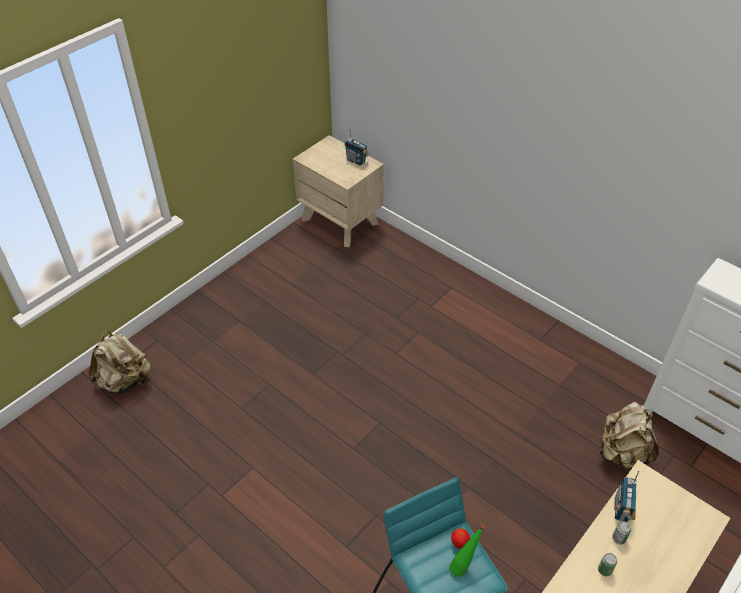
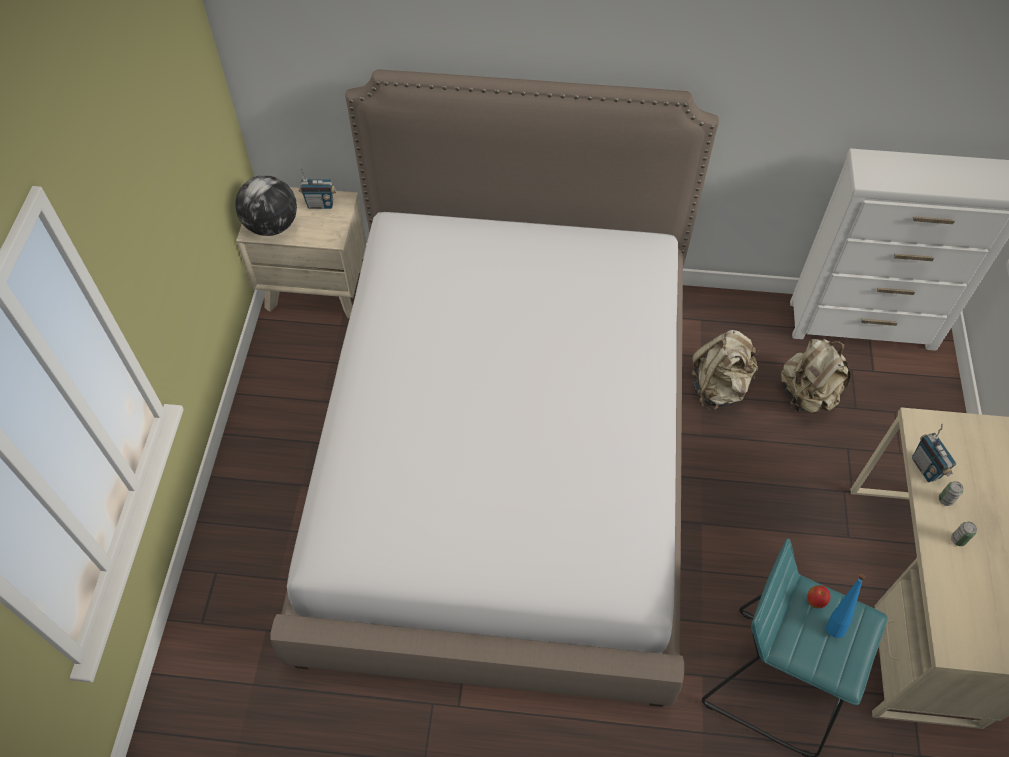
camera: 35 degrees left, 10 degrees up
(125, 381) = (221, 648): beige backpack -> beige backpack (719, 387)
(318, 160) = (271, 226): none -> globe
(371, 373) = (505, 458): none -> bed
(464, 565) = (836, 620): green bottle -> blue bottle

